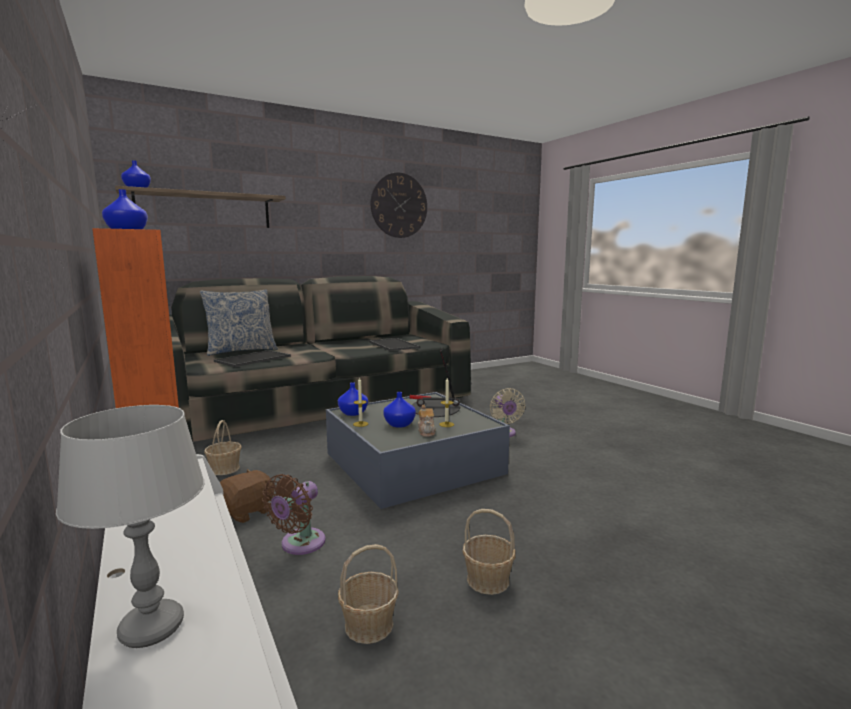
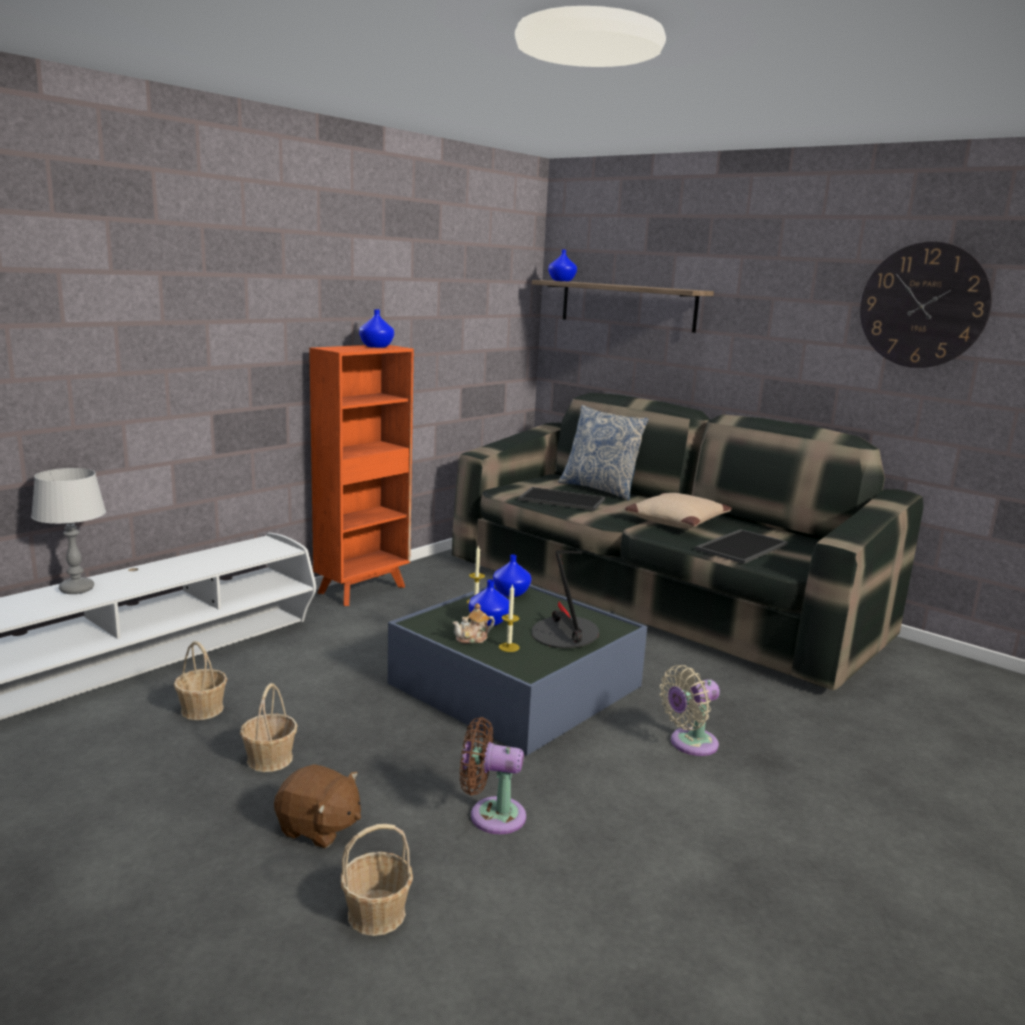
camera: 70 degrees right, 5 degrees up
(225, 469) = (438, 595): basket -> basket (377, 914)
(247, 512) = (359, 625): brown plush toy -> brown plush toy (318, 828)
(299, 544) = (311, 659): brown fan -> brown fan (491, 815)
(334, 347) = (676, 521): none -> beige pillow

